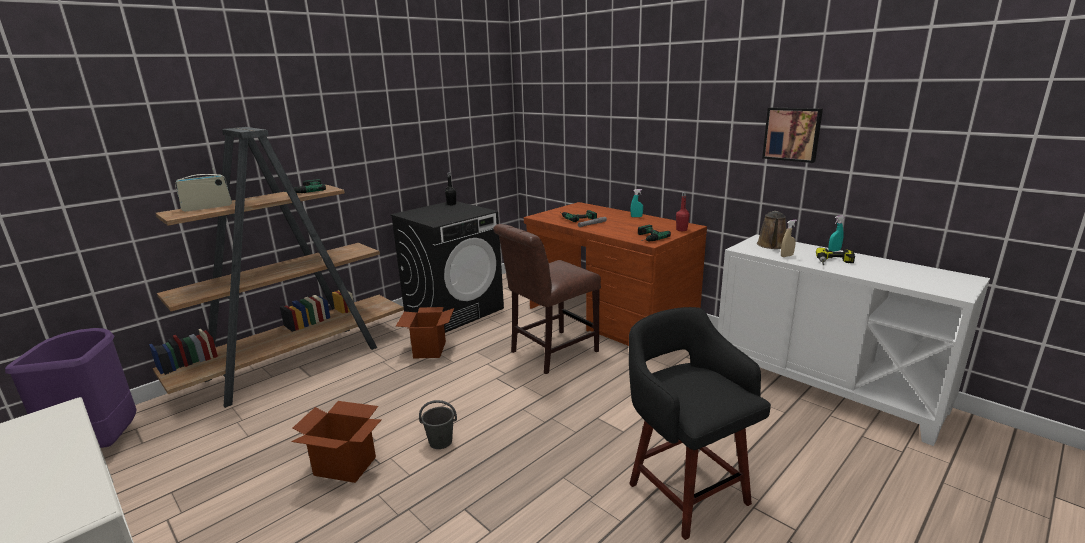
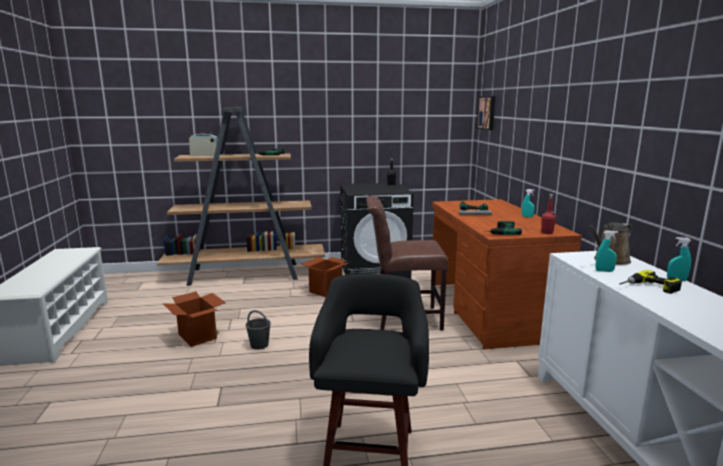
camera: 35 degrees right, 5 degrees down
(101, 445) = (122, 285): purple trash can -> none
(786, 256) = (604, 271): beige spray bottle -> turquoise spray bottle
(792, 134) = (658, 139): picture -> picture (487, 113)

